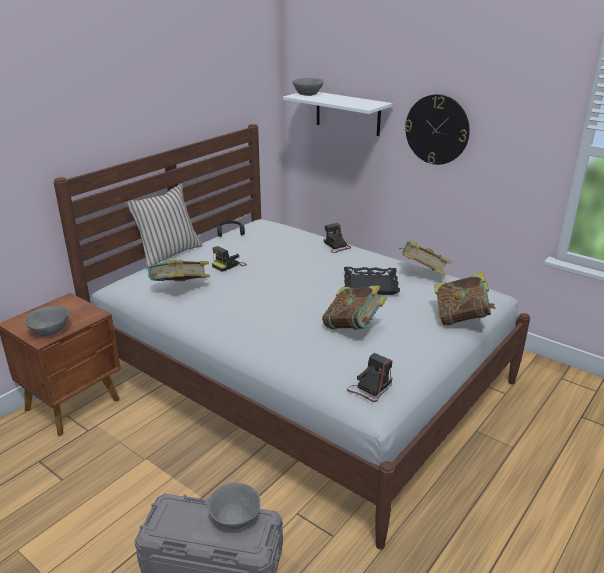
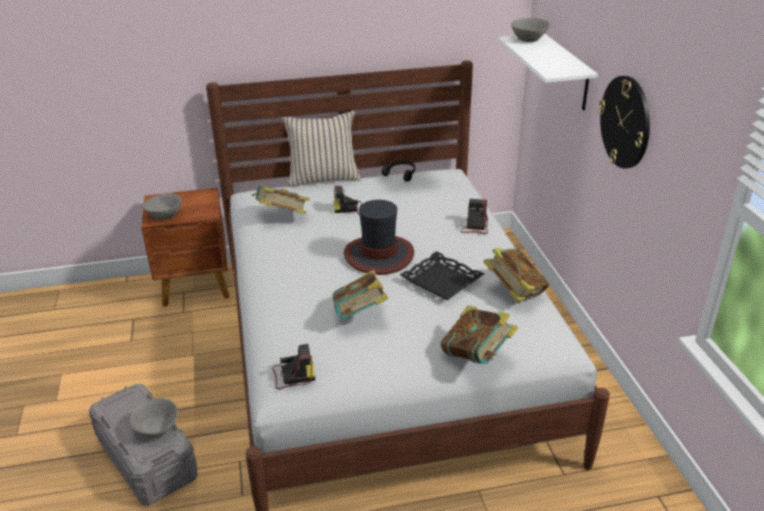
camera: 40 degrees right, 5 degrees up
(302, 286) = (379, 255): none -> hat

